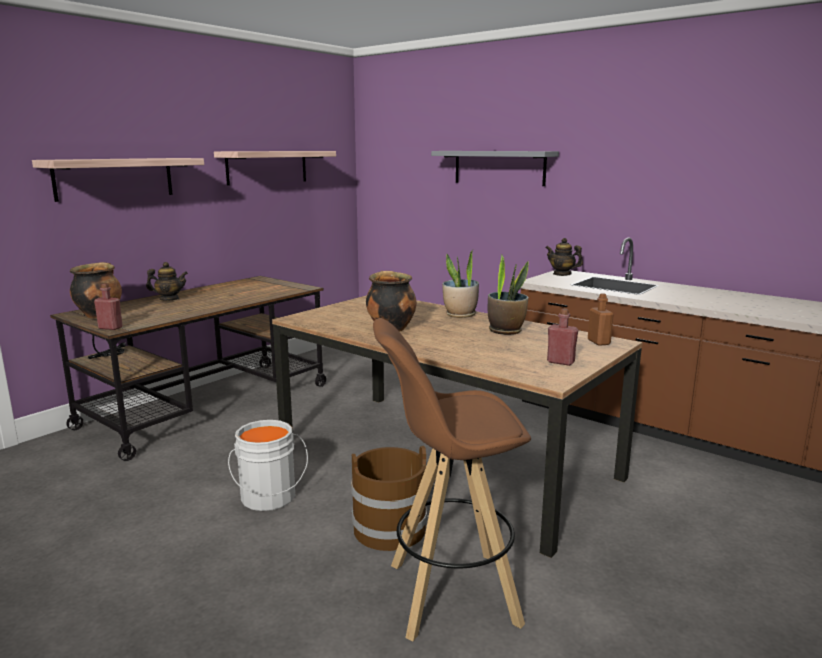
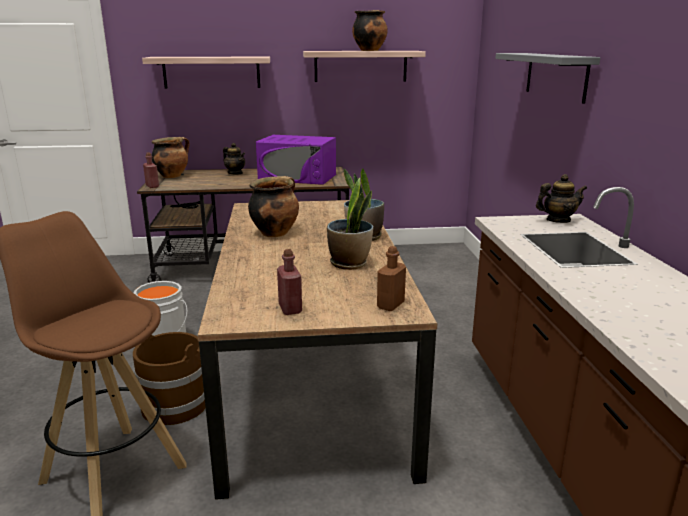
camera: 45 degrees right, 5 degrees up
(250, 290) = (298, 177): none -> purple microwave
(285, 150) = (369, 50): none -> cooking pot
(562, 274) = (558, 220): teapot -> teapot turned 90 degrees clockwise

